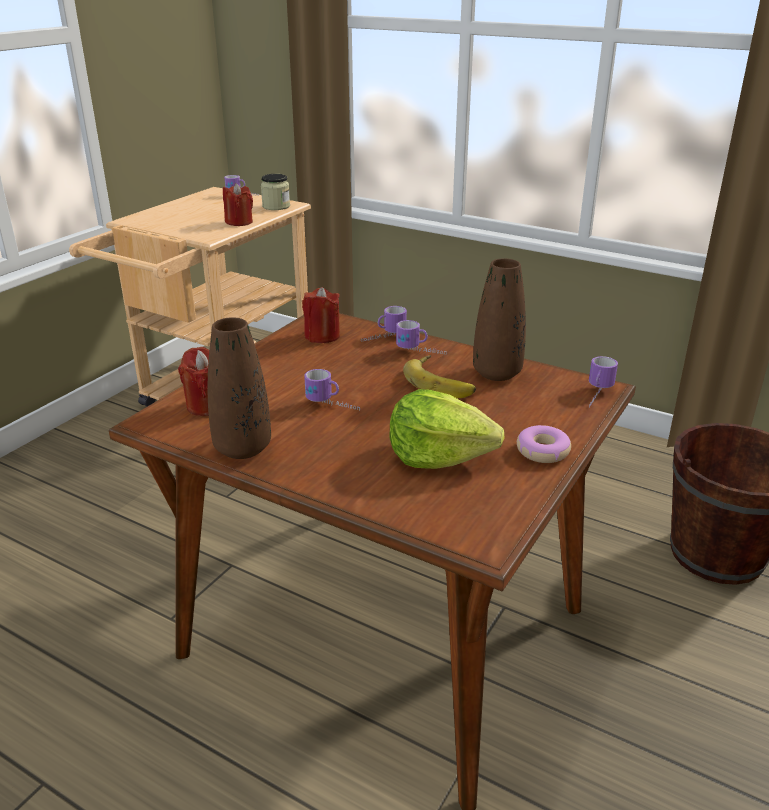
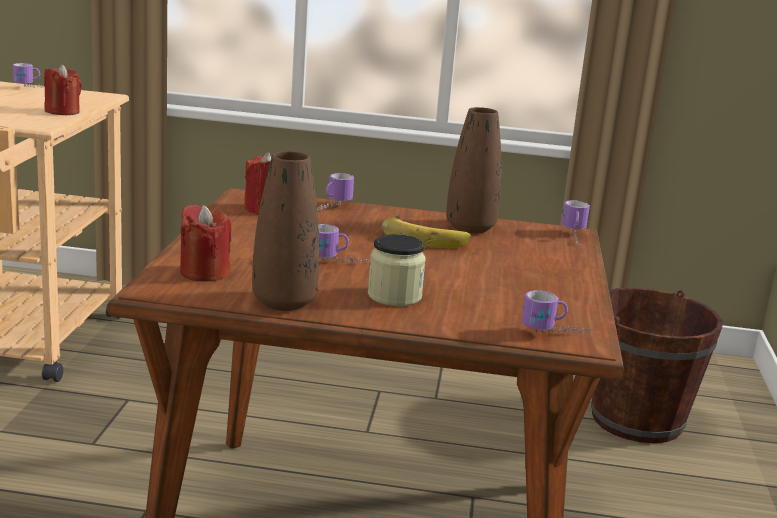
camera: 25 degrees left, 10 degrees down
(276, 206) = (91, 97): jar -> jar (394, 296)
(421, 352) = (381, 217): mug -> mug (555, 334)
(439, 455) = (482, 290): lettuce -> none
(542, 451) = (569, 279): donut -> none

